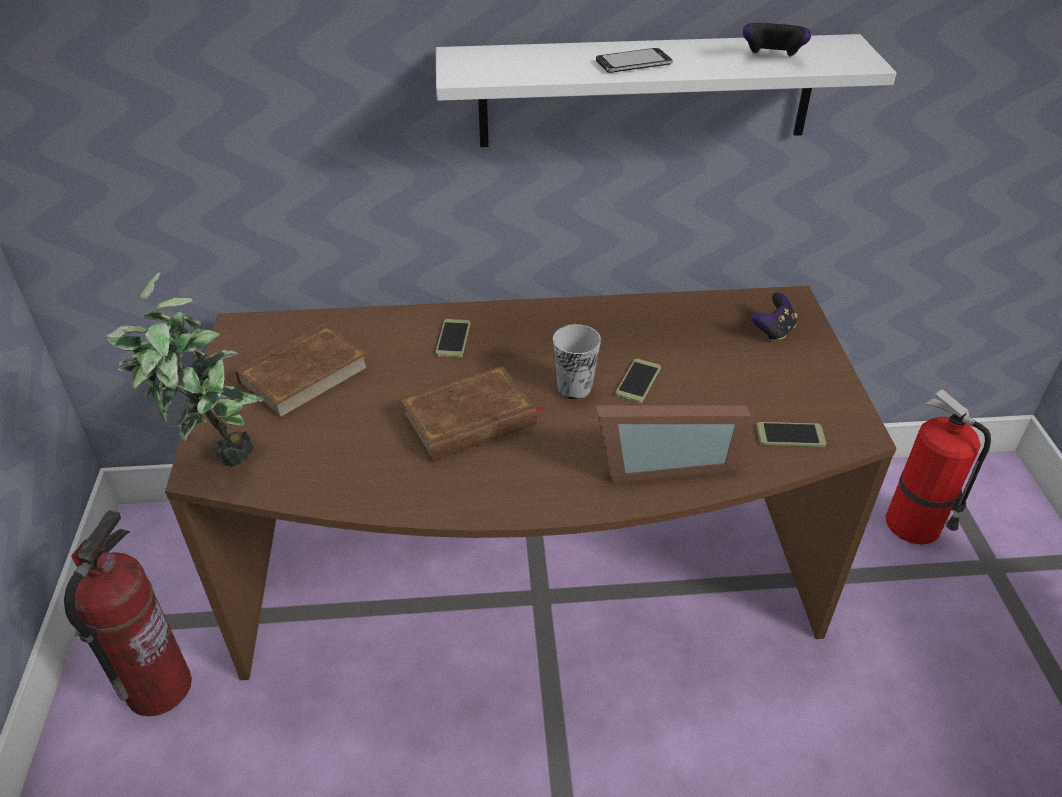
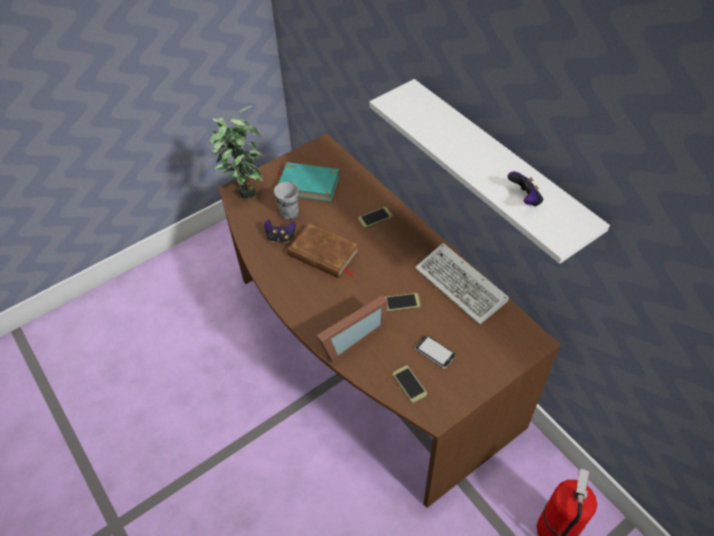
camera: 60 degrees right, 10 degrees up
(159, 688) = (224, 259): fire extinguisher -> none
(303, 376) = (309, 184): brown book -> turquoise book
(574, 388) = (376, 280): cup -> cup (289, 213)
(633, 63) = (461, 150): phone -> phone (435, 352)
(656, 316) = (463, 286): none -> keyboard
(662, 461) = (349, 338): picture frame -> picture frame turned 90 degrees counterclockwise
(773, 331) = (495, 344): game controller -> game controller (280, 237)

